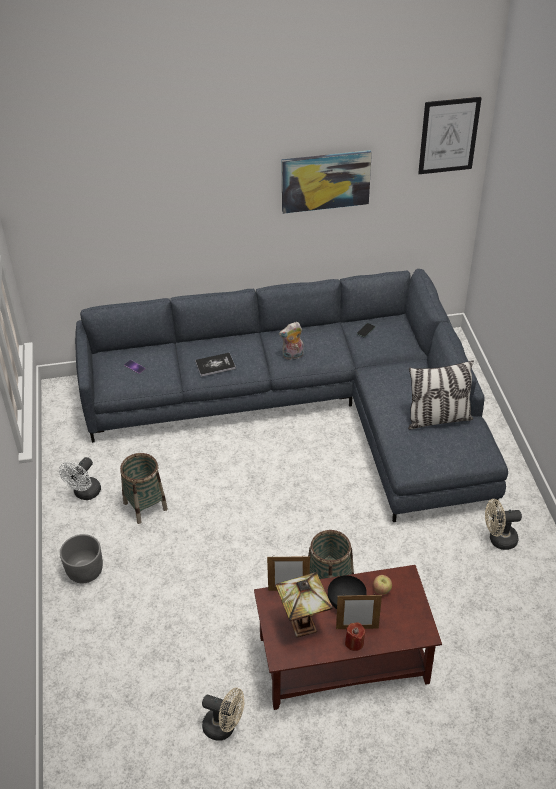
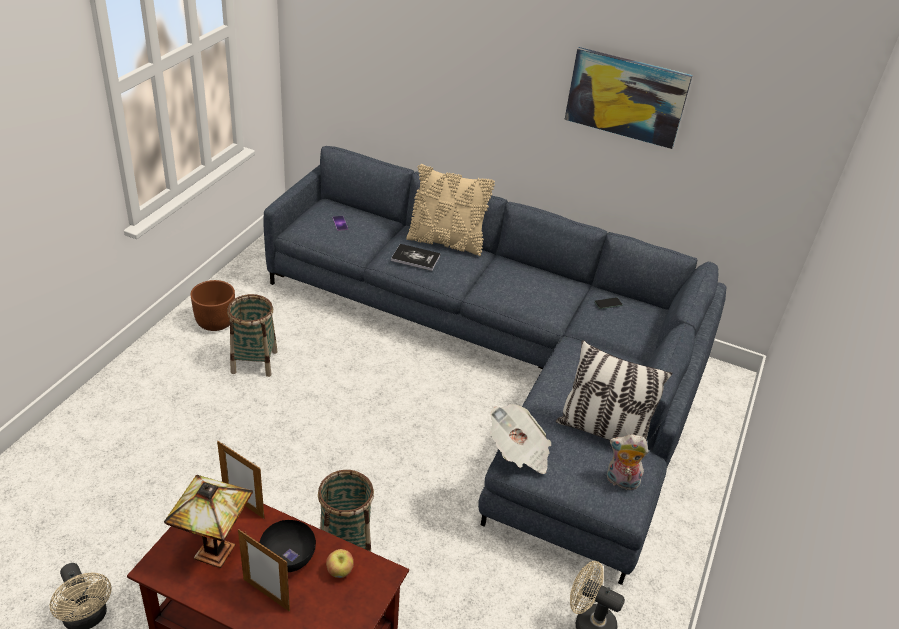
camera: 30 degrees right, 5 degrees down
(85, 494) = (216, 322): white fan -> brown planter
(85, 571) = (141, 386): grey planter -> none
(221, 341) = (446, 242): none -> beige pillow
(292, 356) = (502, 288): plush toy -> plush toy (621, 482)
(354, 642) = (245, 608): red candle -> none
(406, 460) = (519, 452): none -> newspaper
(448, 135) = (804, 93): picture -> none

